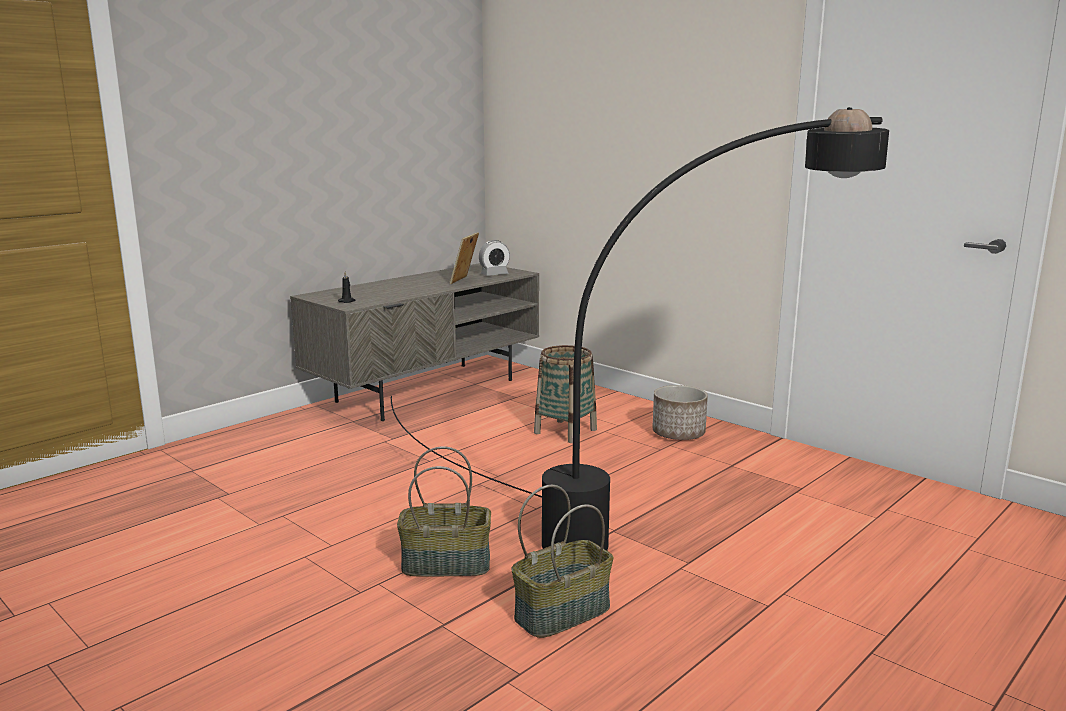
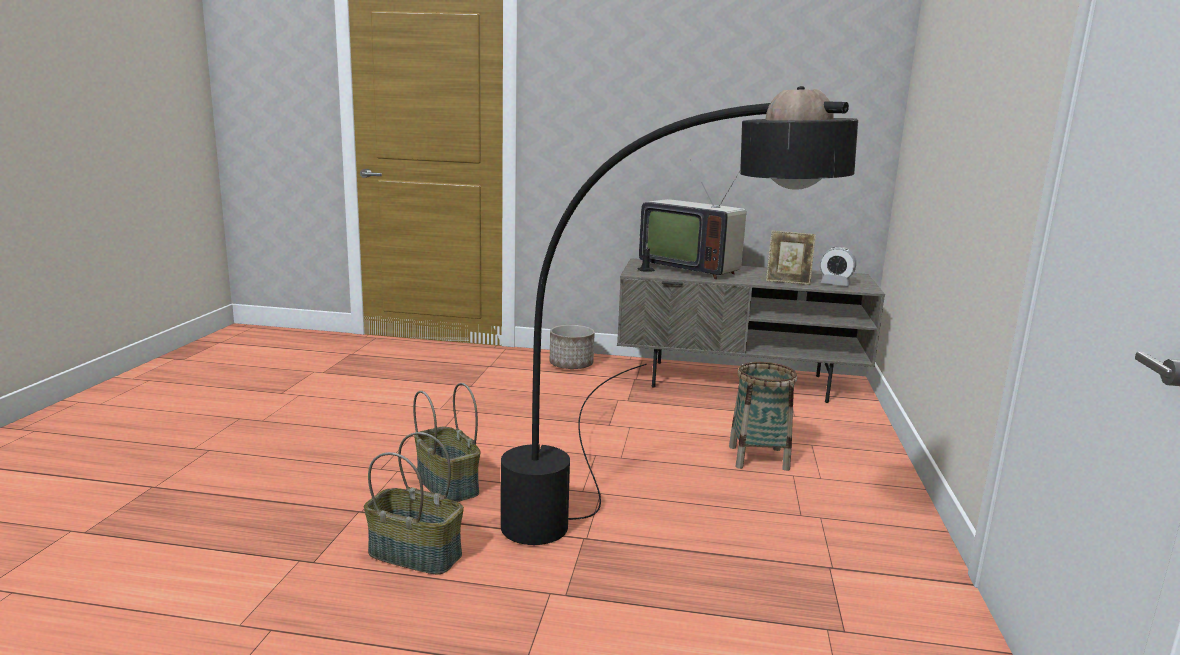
camera: 55 degrees right, 0 degrees up
(370, 290) = (690, 268): none -> television
(464, 281) = (788, 281): picture frame -> picture frame turned 150 degrees counterclockwise
(679, 434) = (859, 515): planter -> planter (571, 365)

